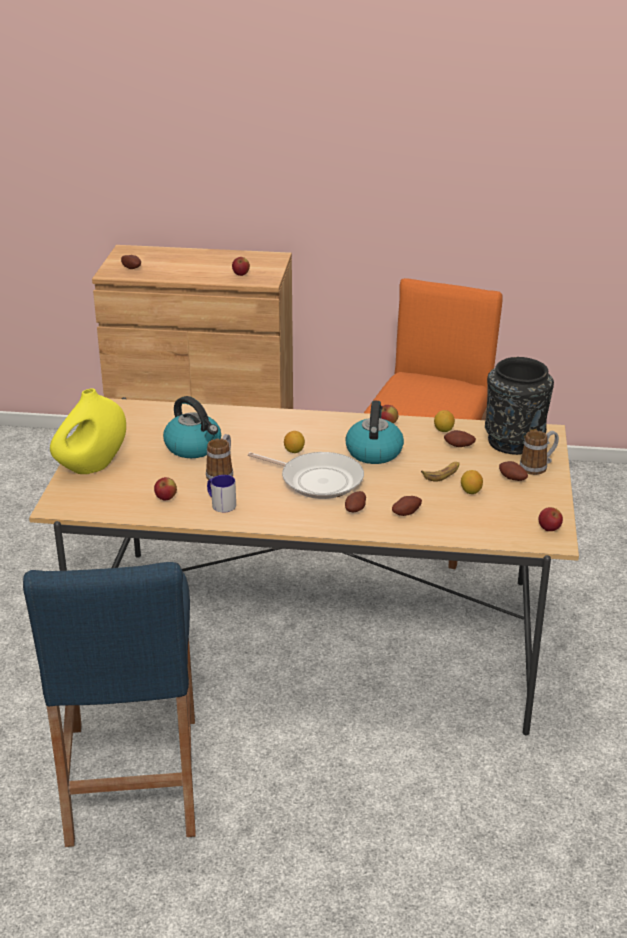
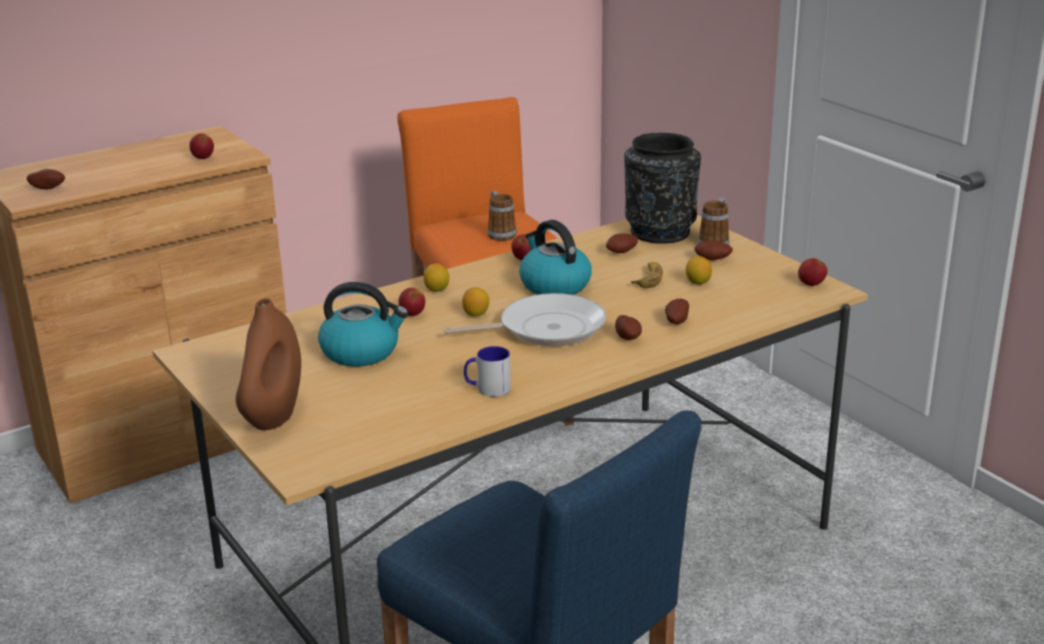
camera: 40 degrees left, 5 degrees down
(92, 467) = (273, 417): yellow vase -> brown vase
(166, 498) = (419, 409): apple -> apple (412, 314)
(222, 474) = (438, 362): mug -> mug (500, 233)
(443, 430) = (584, 245): lemon -> lemon (437, 290)

